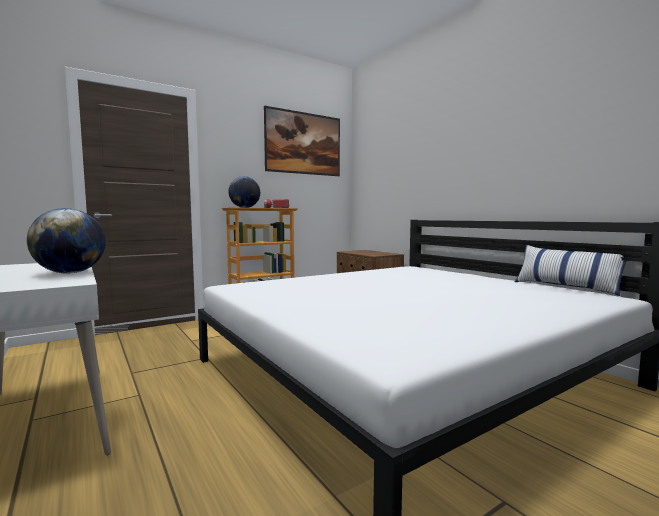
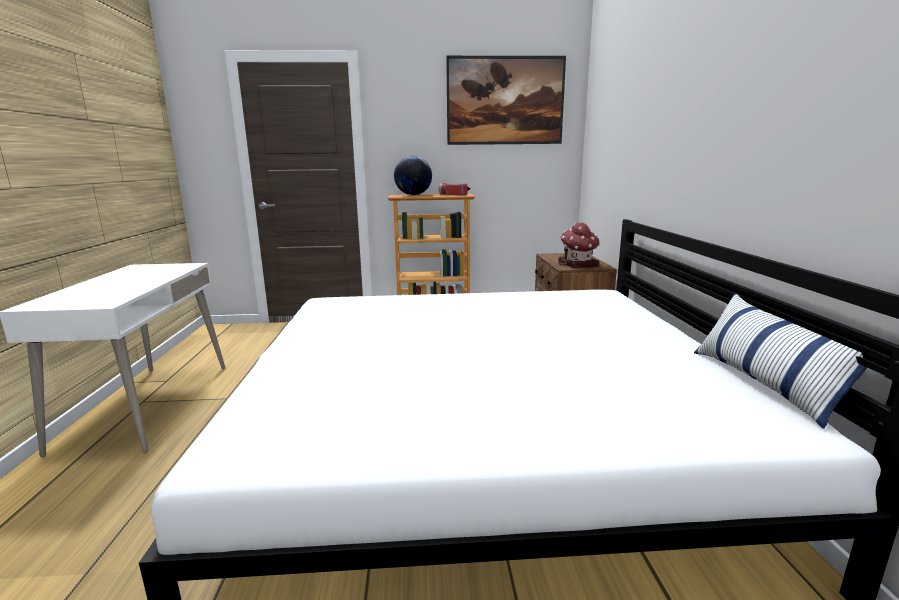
camera: 30 degrees right, 10 degrees up
(70, 273) = (141, 286): globe -> none
(377, 254) = (578, 264): none -> toy house

